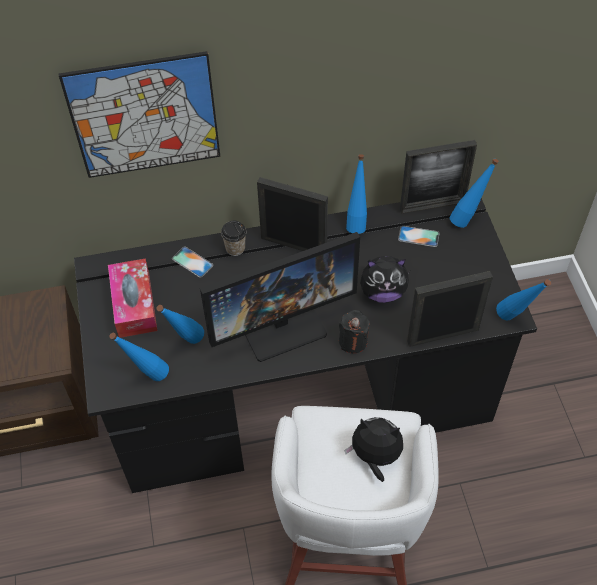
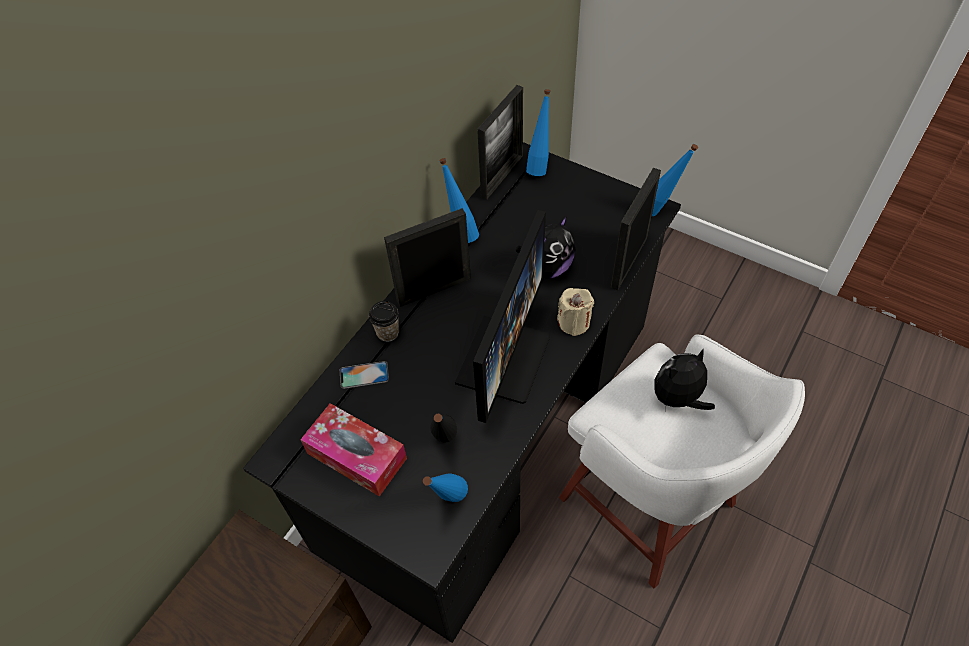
camera: 45 degrees left, 0 degrees up
(144, 116) = (261, 240): picture -> none
(185, 343) = (445, 445): blue bottle -> black bottle
(353, 341) = (574, 322): black candle -> beige candle
(418, 236) = (521, 206): phone -> none

